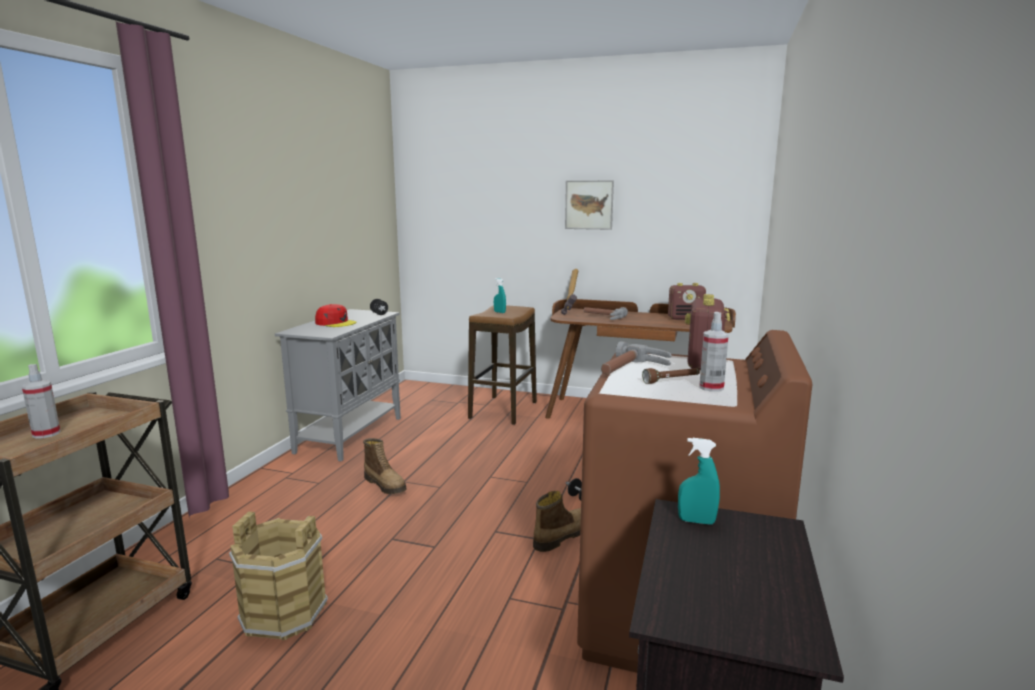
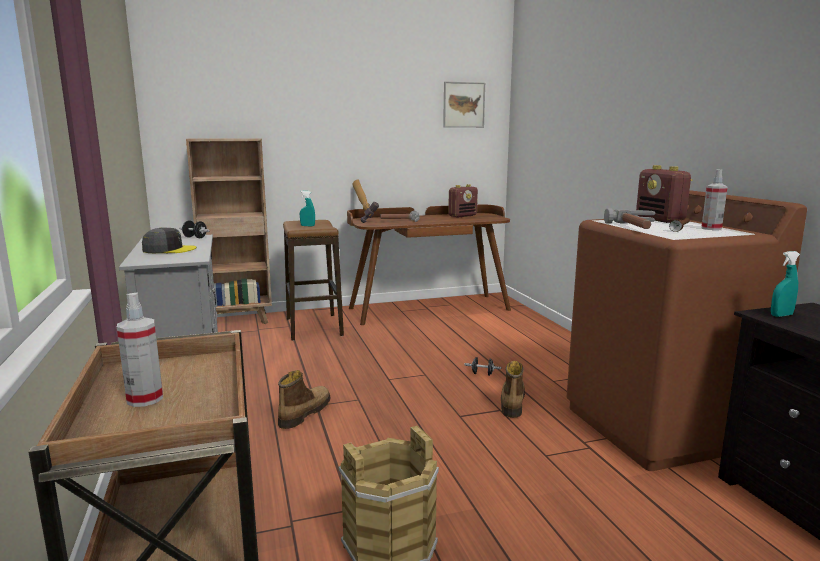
camera: 35 degrees left, 0 degrees up
(335, 323) = (169, 249): red cap -> grey cap
(386, 485) = (304, 413): boot -> boot turned 75 degrees counterclockwise
(455, 391) = (239, 321): none -> brown bookcase
(589, 205) = (364, 117): picture -> picture (463, 105)

